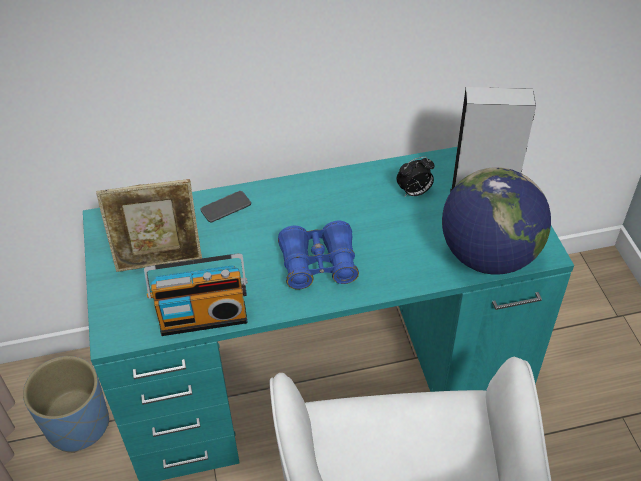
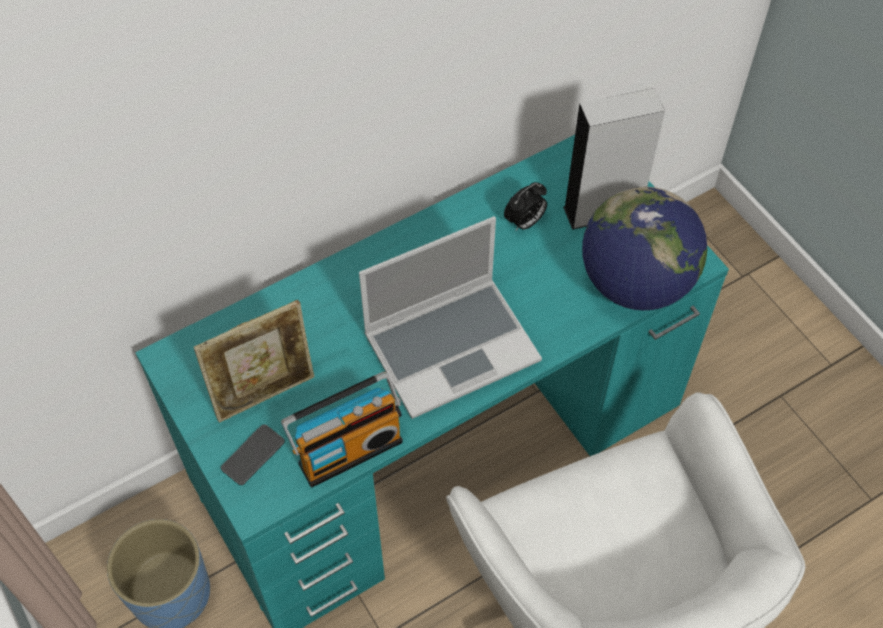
camera: 20 degrees left, 10 degrees up
(226, 207) = (312, 300): phone -> phone (253, 455)
(318, 264) = (452, 346): blue binoculars -> laptop

